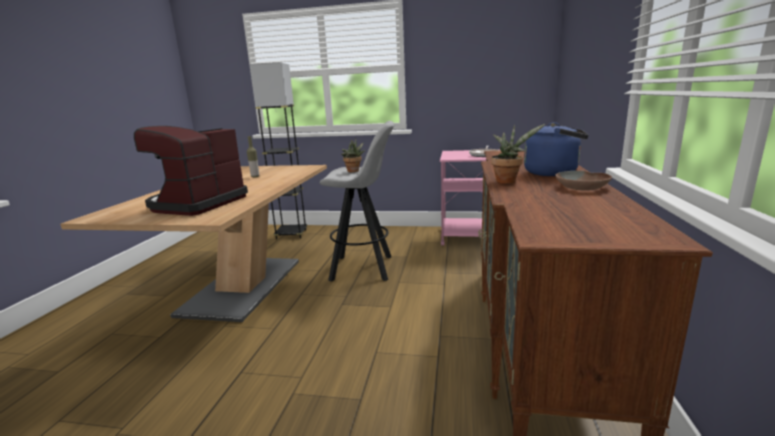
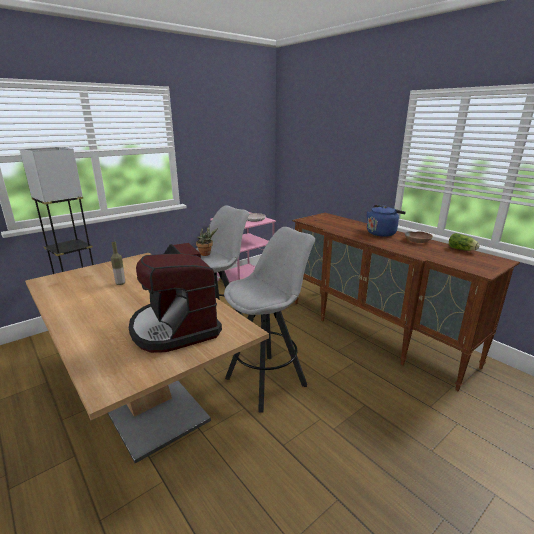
camera: 50 degrees left, 5 degrees up
(327, 321) = (268, 380): none -> grey stool
(508, 181) = (383, 244): potted plant -> none
(627, 209) = (462, 250): none -> lettuce

